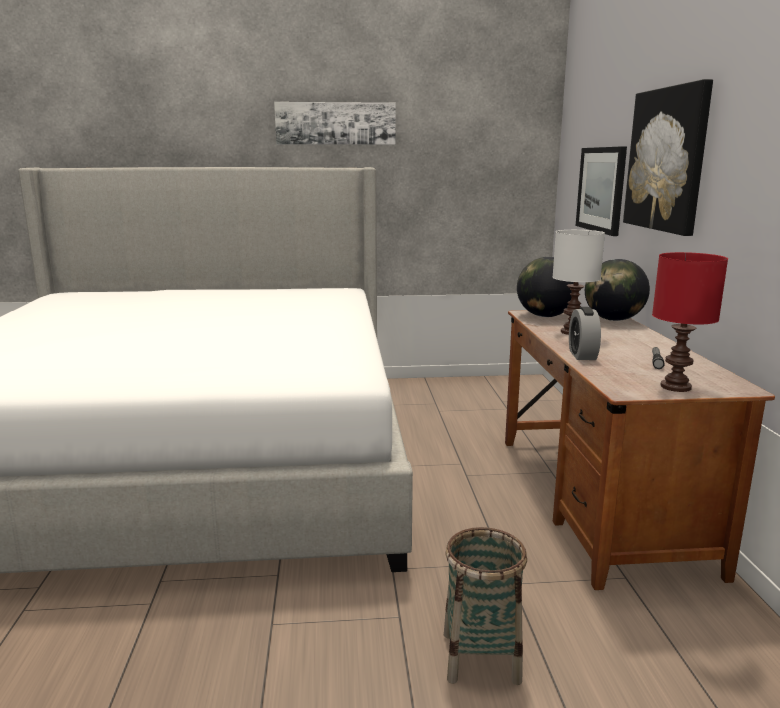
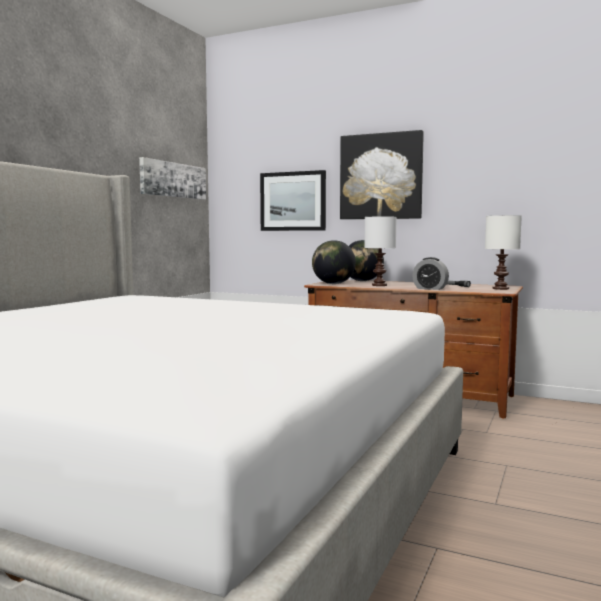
camera: 60 degrees left, 10 degrees down
(335, 123) = (70, 128): picture -> picture (173, 180)
(481, 657) = (556, 455): basket -> none
(677, 387) = (501, 288): red table lamp -> white table lamp

